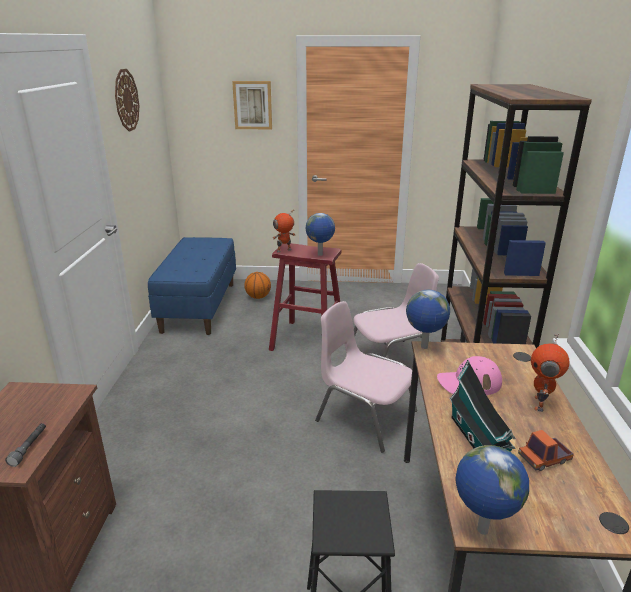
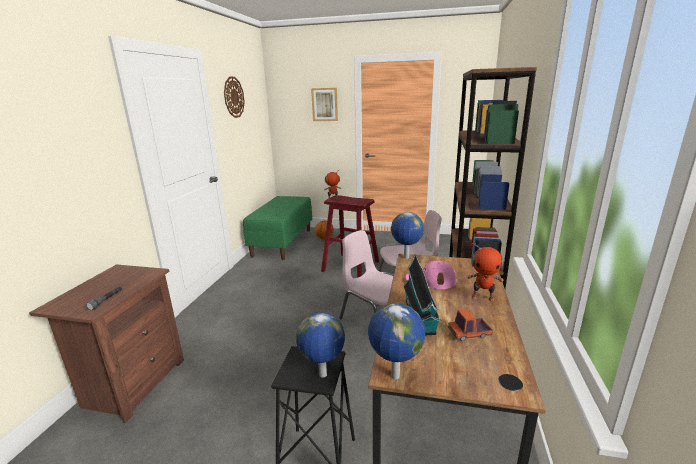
camera: 10 degrees right, 5 degrees down
(199, 306) = (282, 242): blue bench -> green bench
(320, 255) = (357, 202): globe -> globe (323, 375)
(540, 404) = (482, 297): toy robot -> toy robot turned 105 degrees counterclockwise

